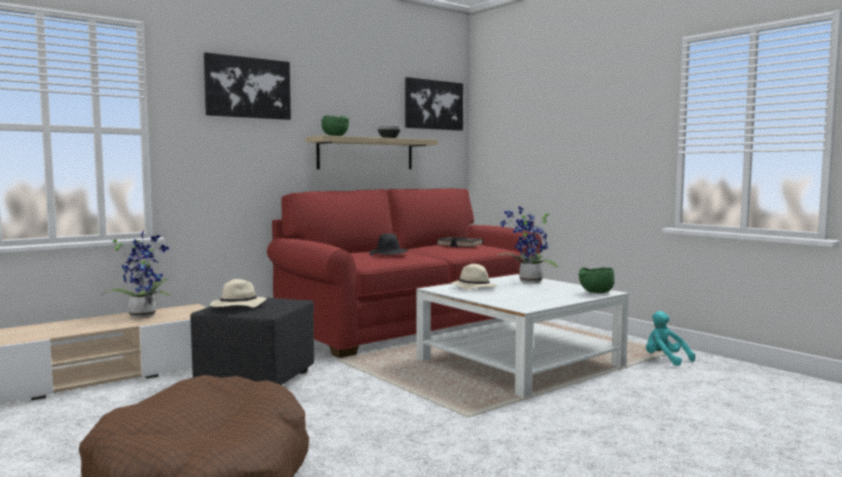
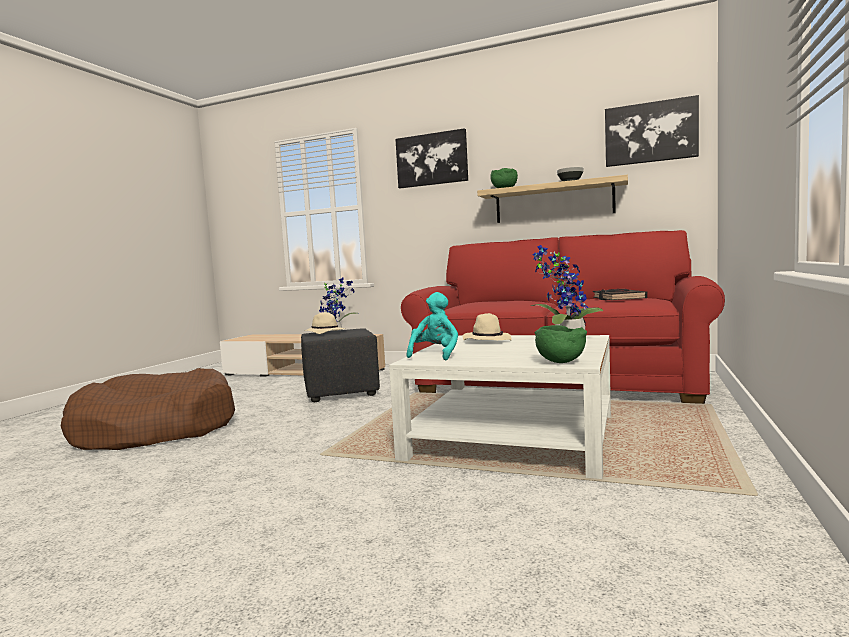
camera: 60 degrees right, 0 degrees up
(389, 254) = (501, 303): black hat -> none
(665, 360) = (691, 496): turquoise plush toy -> turquoise plush toy (435, 355)

